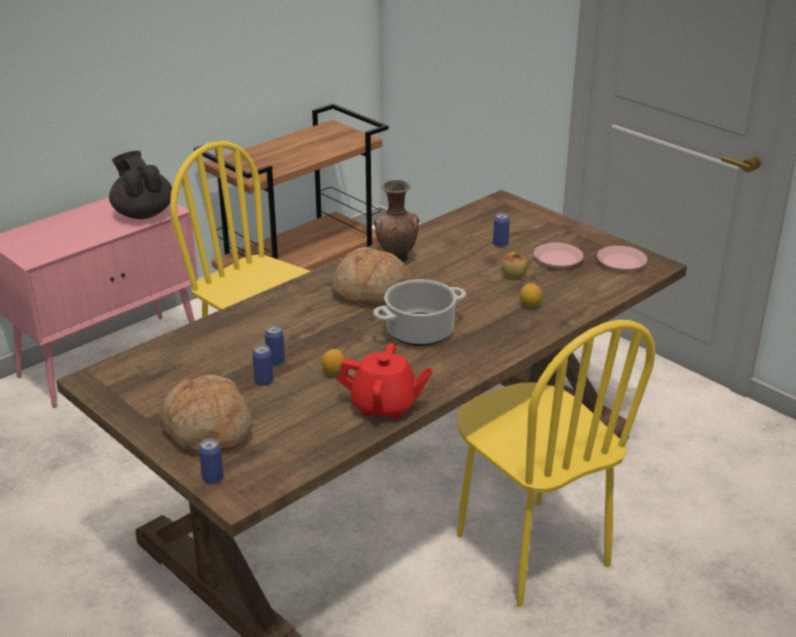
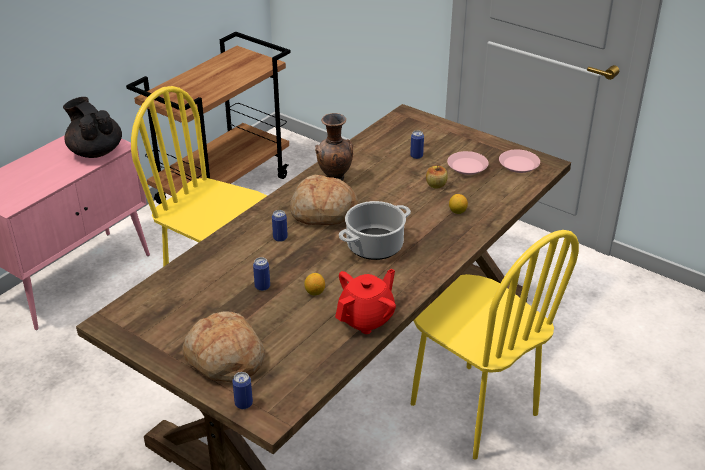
camera: 10 degrees left, 5 degrees up
(264, 381) = (258, 307): can -> can (280, 238)
(384, 406) = (366, 319): red teapot -> red teapot turned 45 degrees counterclockwise

